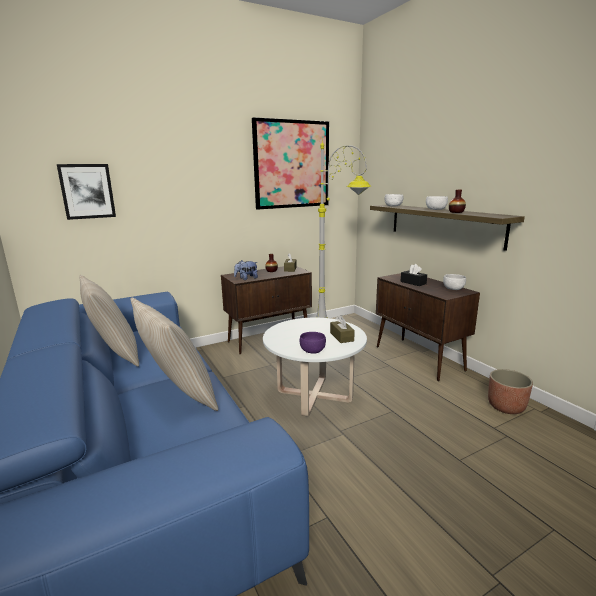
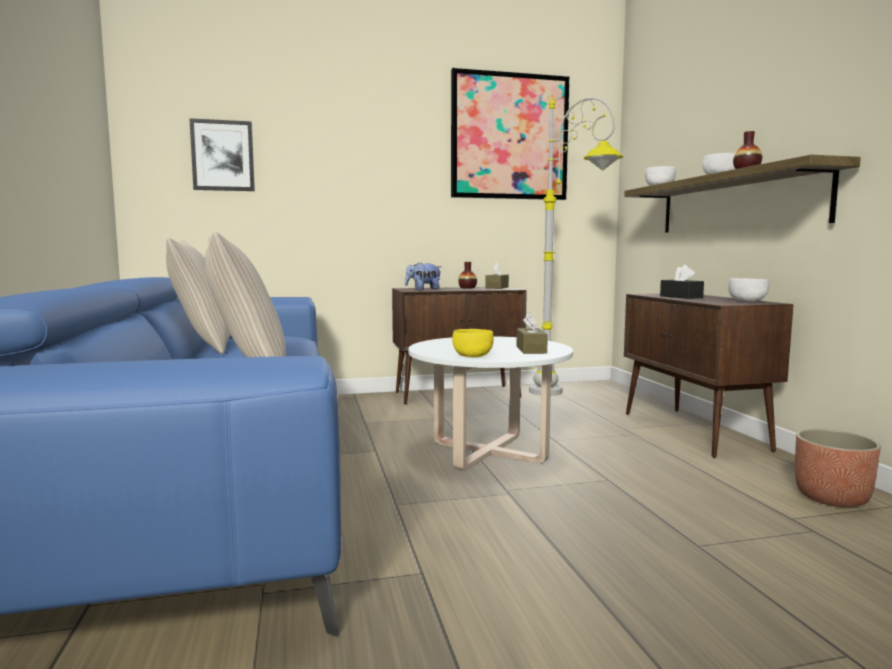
camera: 15 degrees right, 10 degrees down
(312, 350) = (472, 356): purple bowl -> yellow bowl

